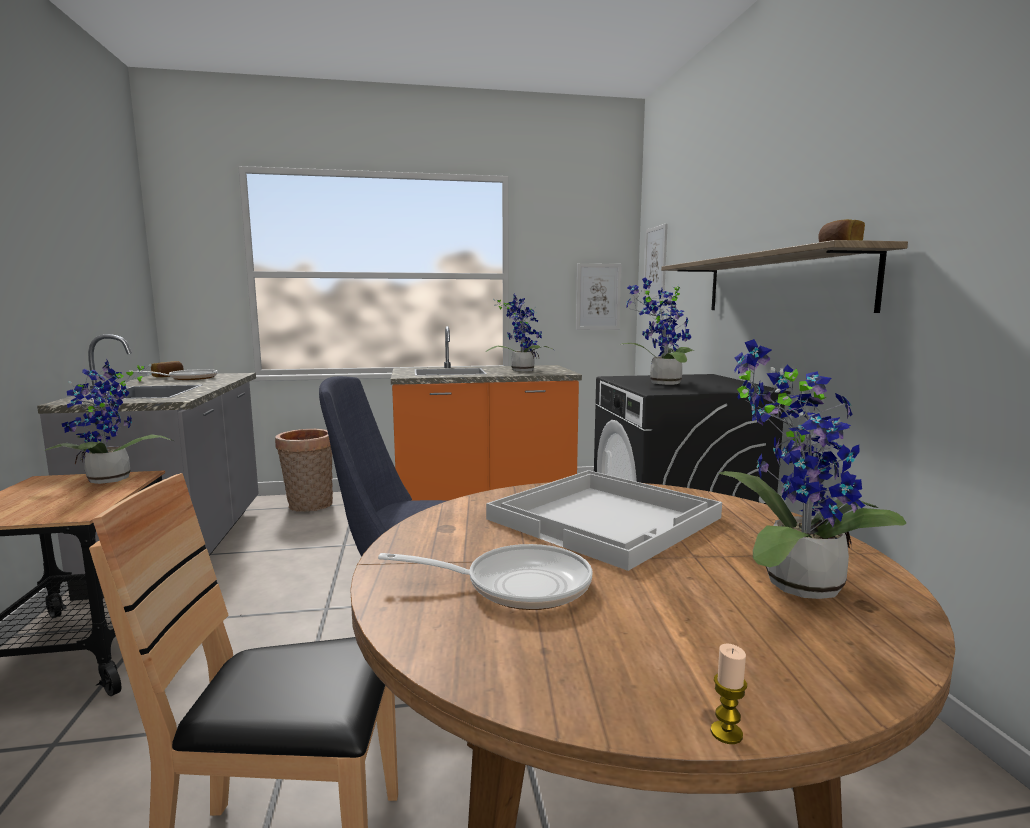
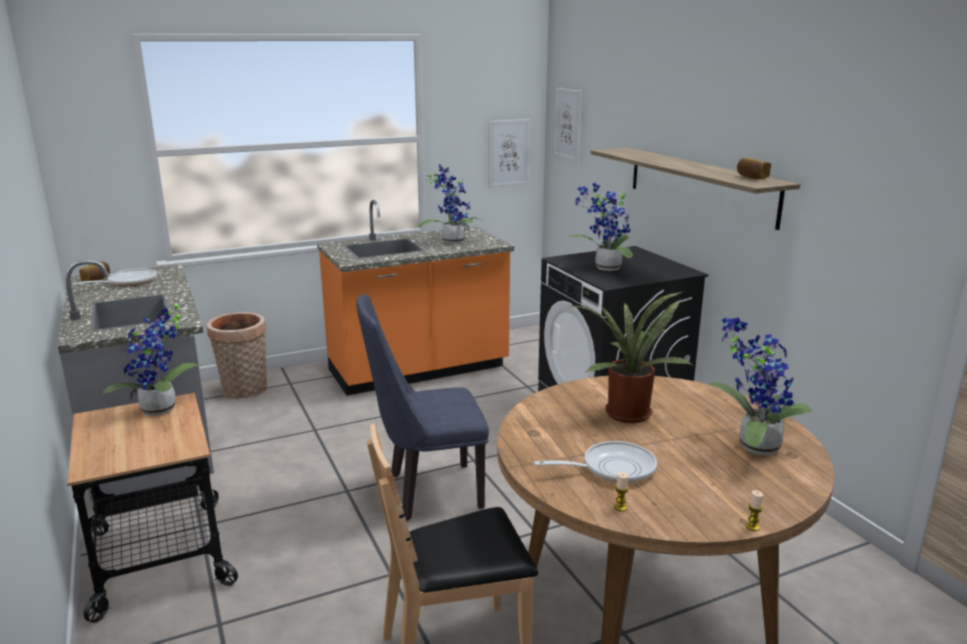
camera: 15 degrees left, 10 degrees up
(475, 647) = (620, 507): none -> candle
(606, 518) = (628, 411): white tray -> potted plant

